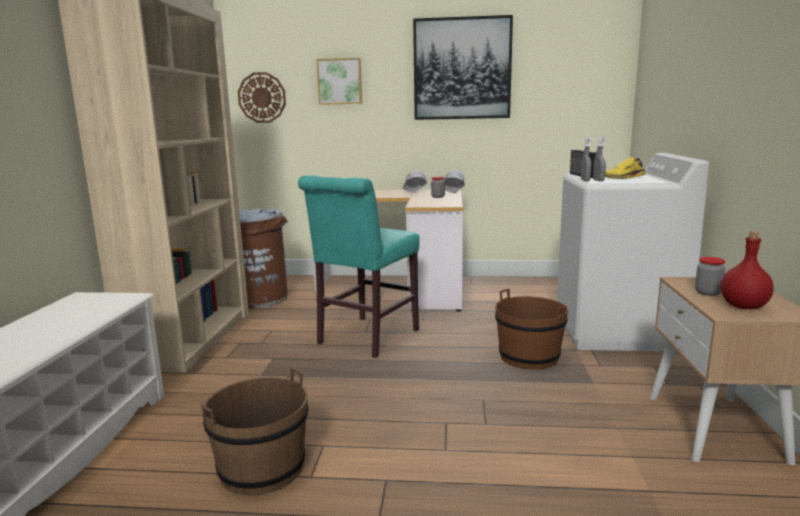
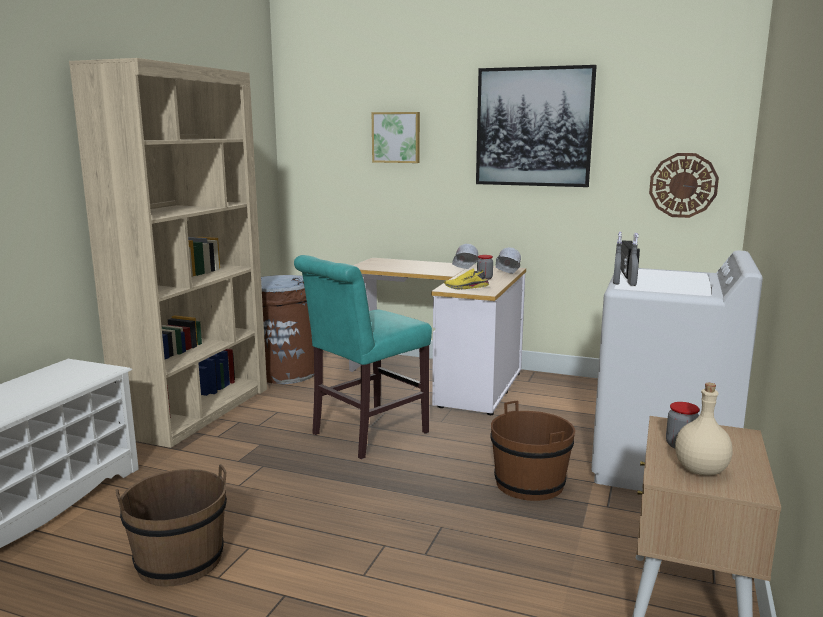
camera: 15 degrees right, 0 degrees up
(262, 97) = (315, 152): wall clock -> wall clock (683, 185)
(624, 178) = (671, 282): yellow shoe -> yellow shoe (466, 288)
(743, 306) = (700, 470): red bottle -> beige bottle

